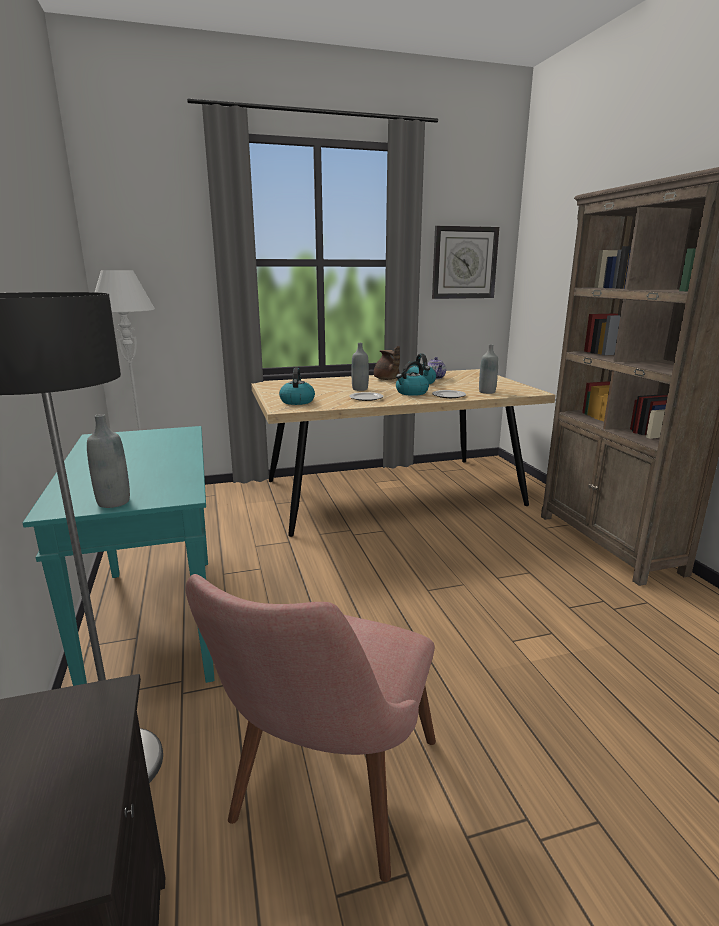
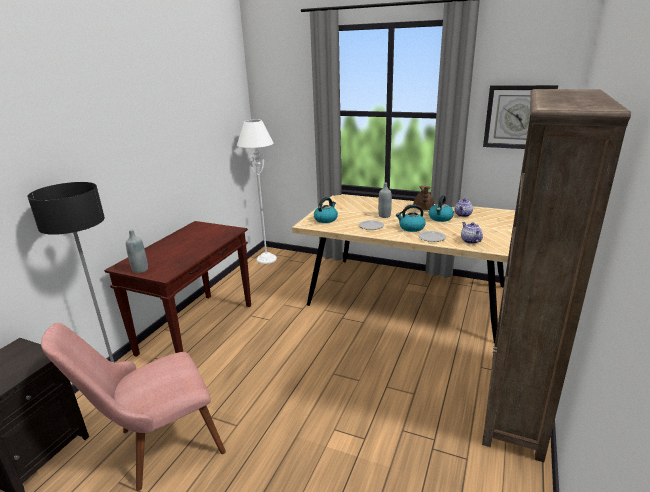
camera: 40 degrees right, 5 degrees up
(155, 620) = (197, 328): turquoise console table -> brown console table
(487, 392) = (470, 241): grey bottle -> teapot

